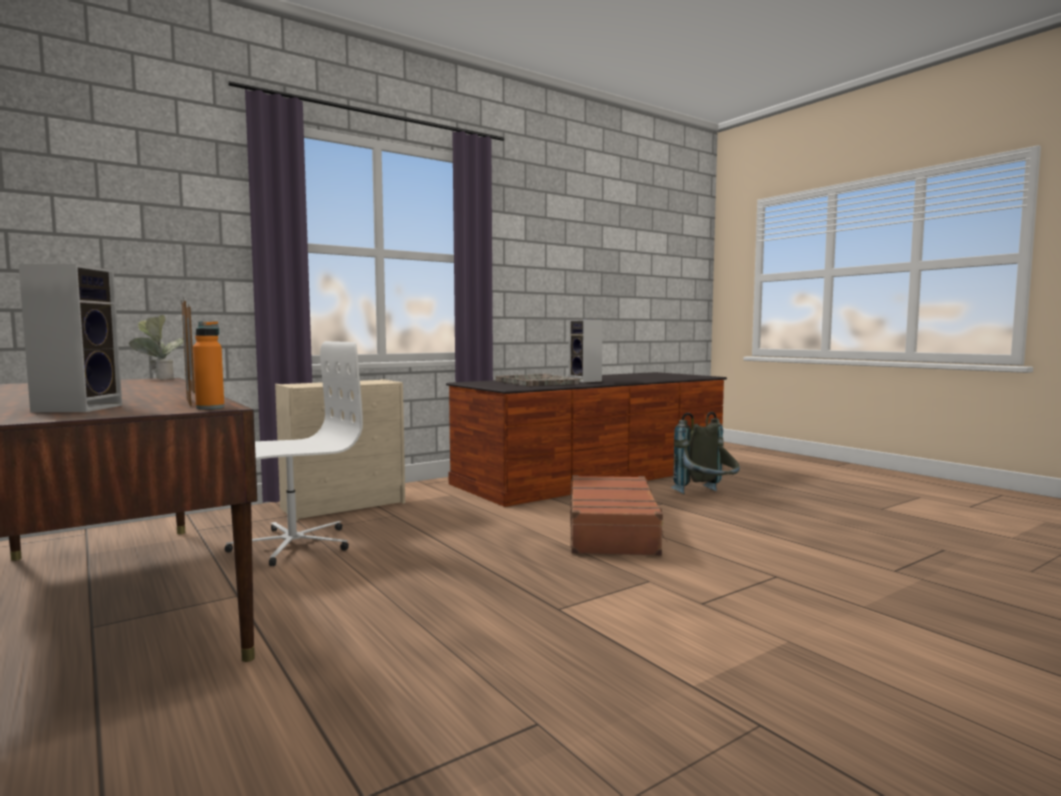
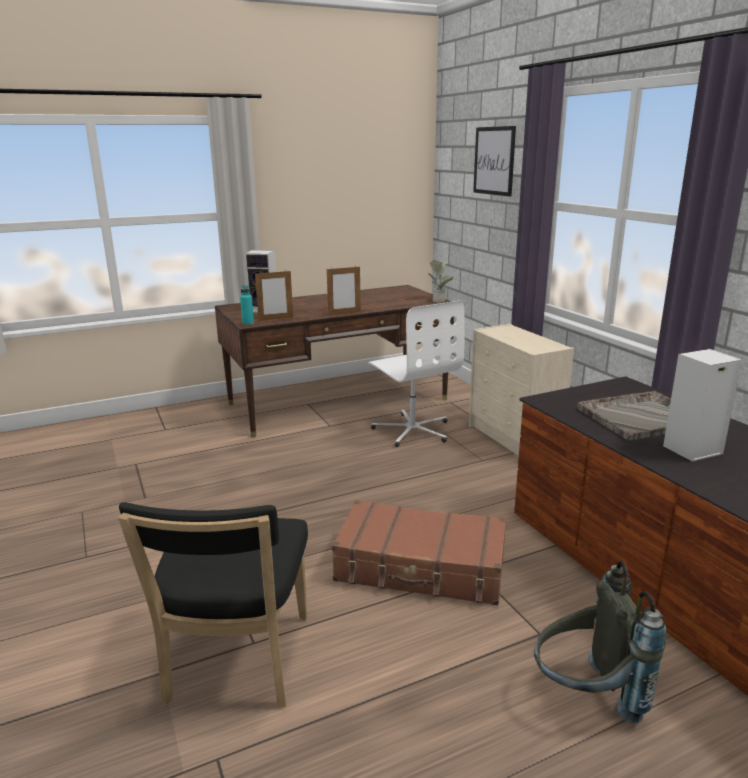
camera: 100 degrees right, 15 degrees up
(149, 186) = (494, 161): none -> picture
(210, 408) = (248, 323): orange bottle -> turquoise bottle
(808, 578) = (236, 663): none -> black chair

